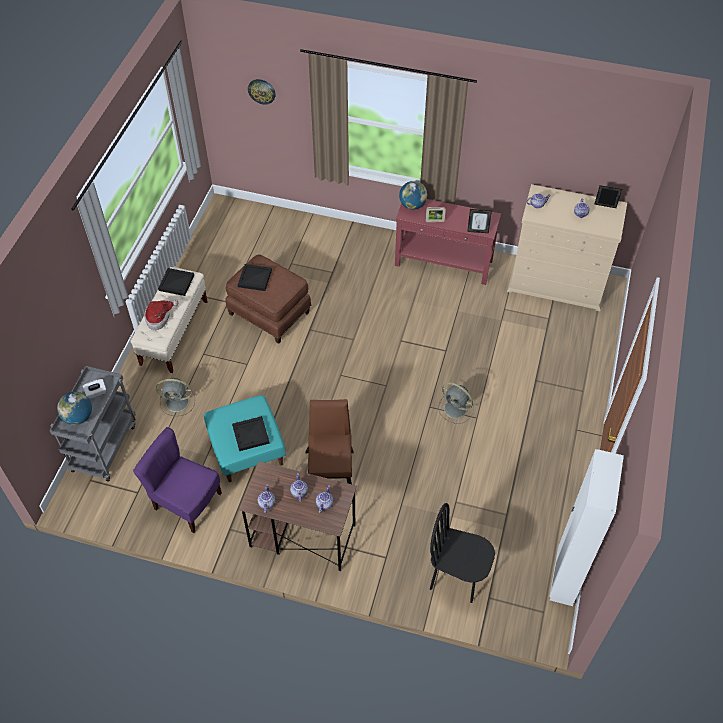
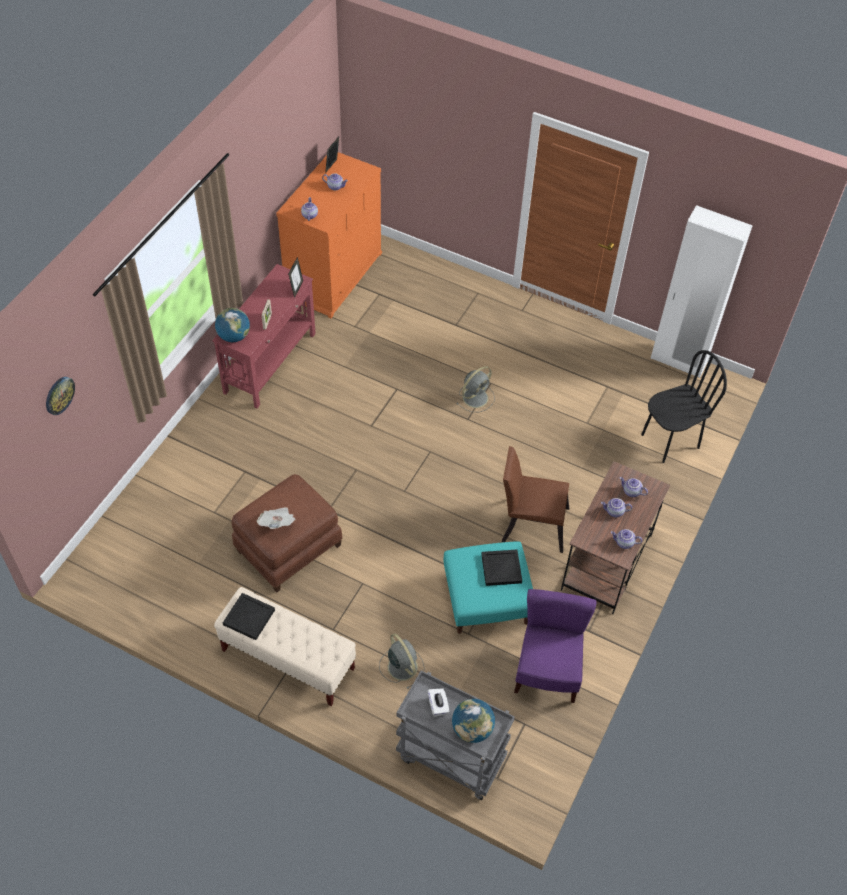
camera: 80 degrees left, 0 degrees up
(159, 318) = (304, 643): hat -> none
(178, 402) = (401, 666): grey fan -> grey fan turned 45 degrees counterclockwise
(187, 502) = (547, 671): purple chair -> purple chair turned 150 degrees clockwise
(255, 278) = (277, 523): black tray -> newspaper
(456, 577) = (670, 441): black chair -> black chair turned 150 degrees counterclockwise
(557, 283) = (333, 275): beige dresser -> orange dresser

